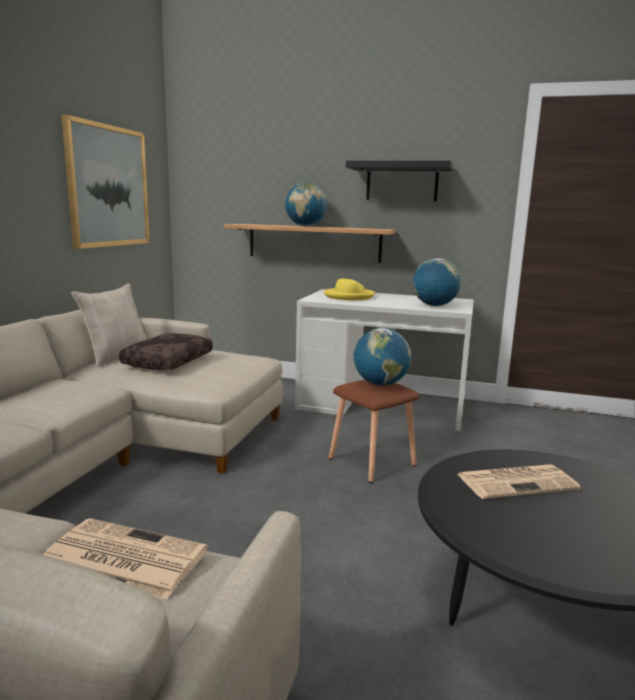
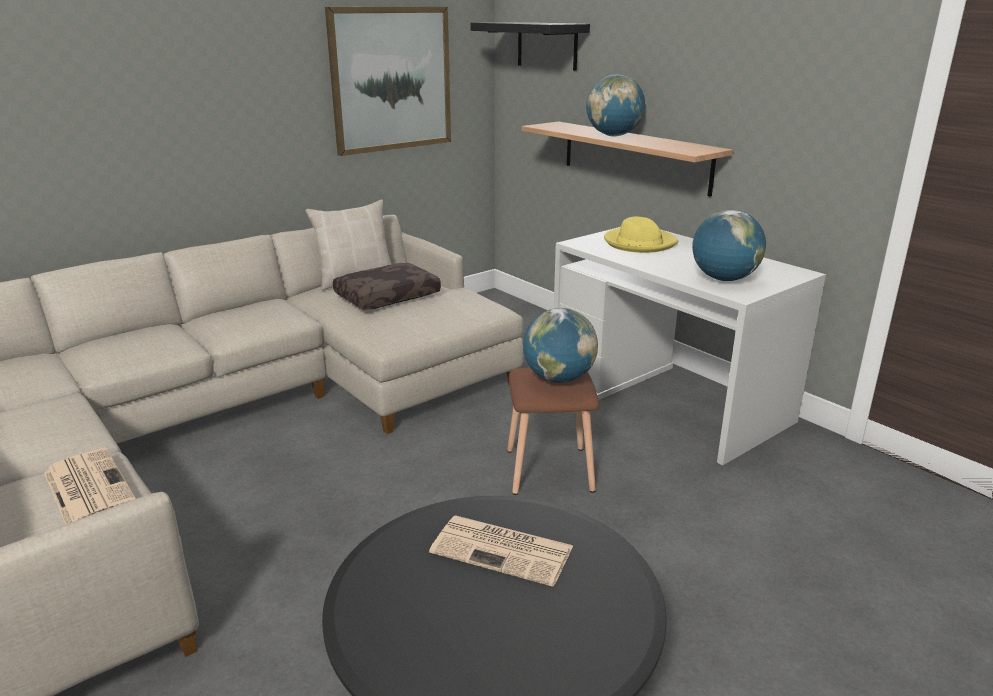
camera: 35 degrees right, 10 degrees up
(402, 182) = (747, 78): black shelf -> black shelf (547, 45)

